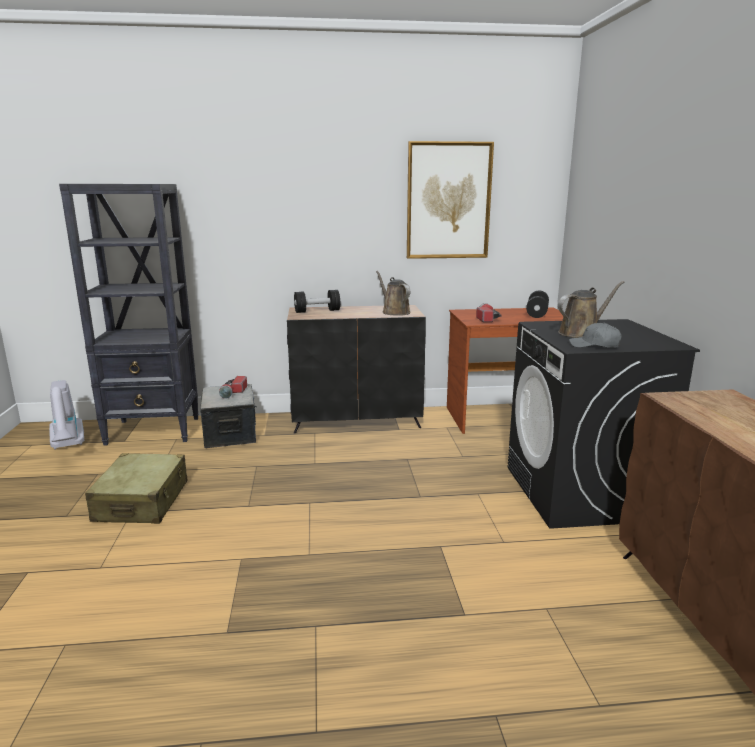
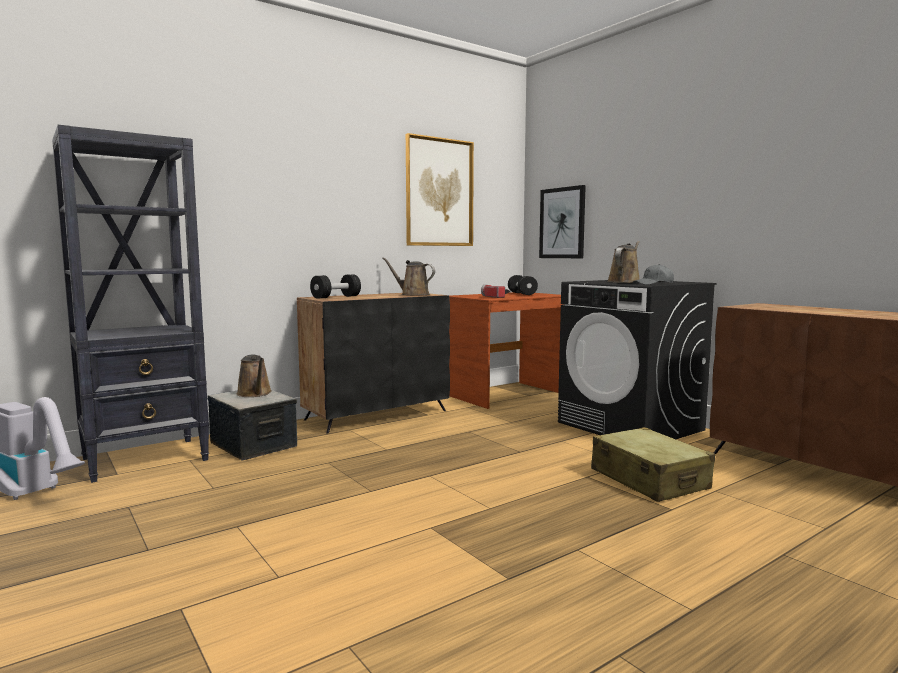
camera: 30 degrees left, 10 degrees down
(142, 501) = (236, 515): beige suitcase -> beige suitcase (649, 480)
(233, 392) = (255, 394): flashlight -> brown watering can
(590, 236) = (562, 223): none -> picture

